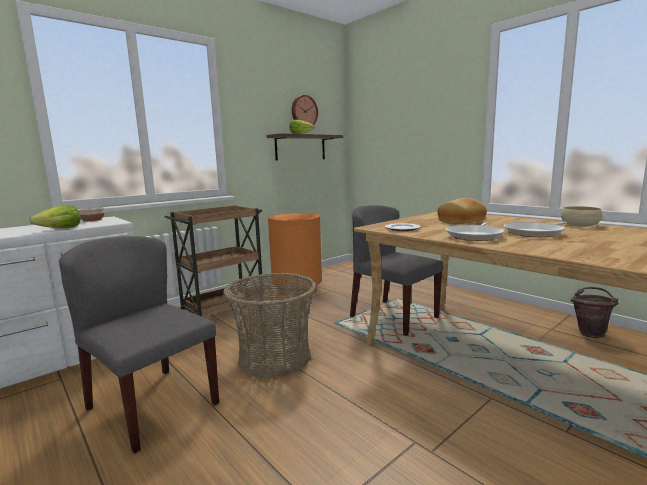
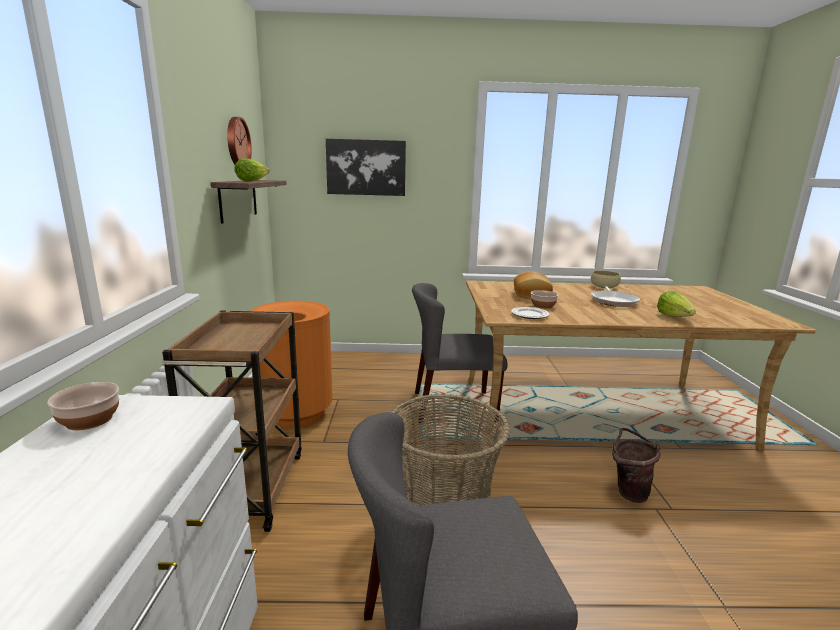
camera: 50 degrees left, 5 degrees up
(60, 229) = (146, 468): lettuce -> lettuce (675, 317)
(402, 120) = (366, 167): none -> picture
(439, 226) = (542, 306): none -> bowl
(475, 236) = (599, 313): frying pan -> none
(590, 333) = (578, 367): brown bucket -> brown bucket (628, 491)

